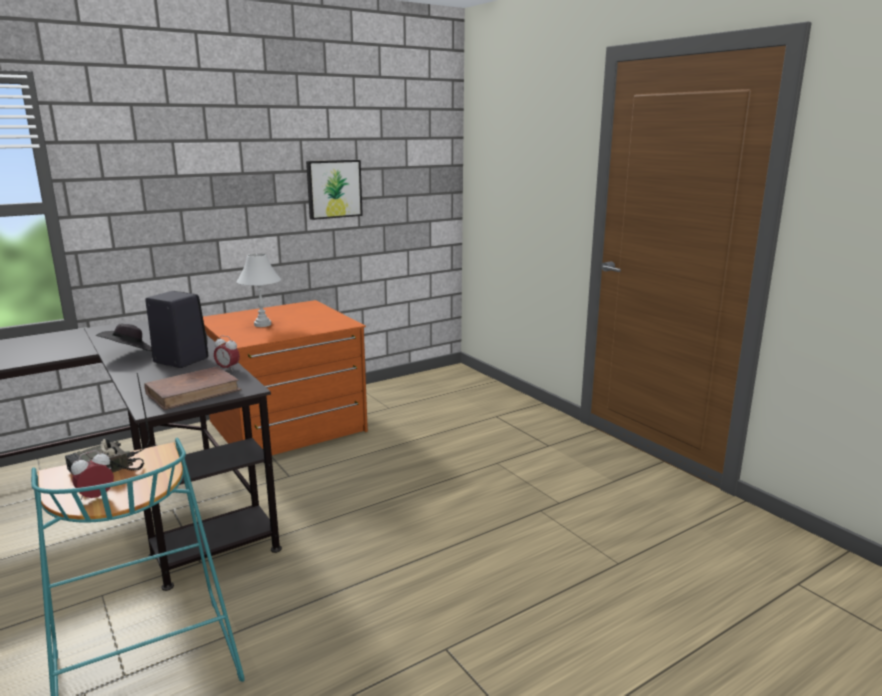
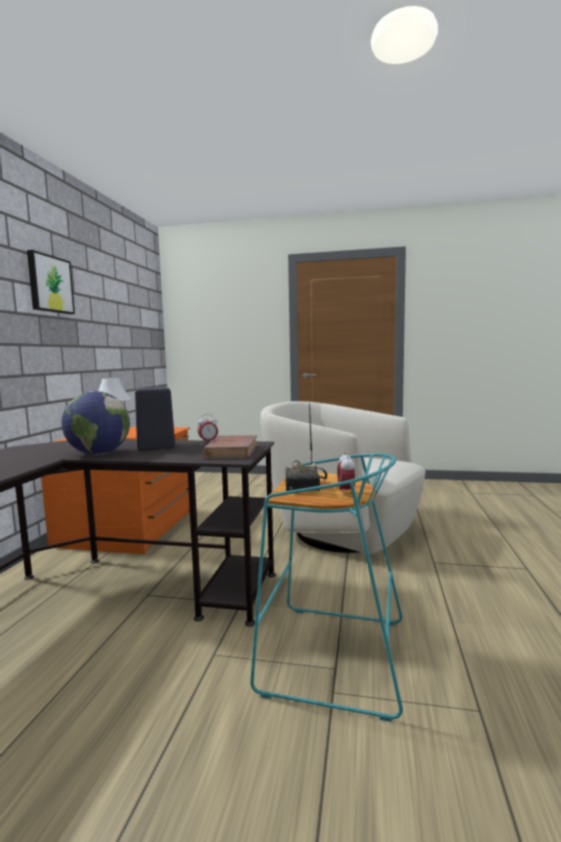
camera: 45 degrees left, 10 degrees down
(130, 355) = (99, 453): black hat -> globe
(333, 189) = (110, 338): picture -> picture (49, 284)
(445, 538) = (341, 531): none -> beige armchair

